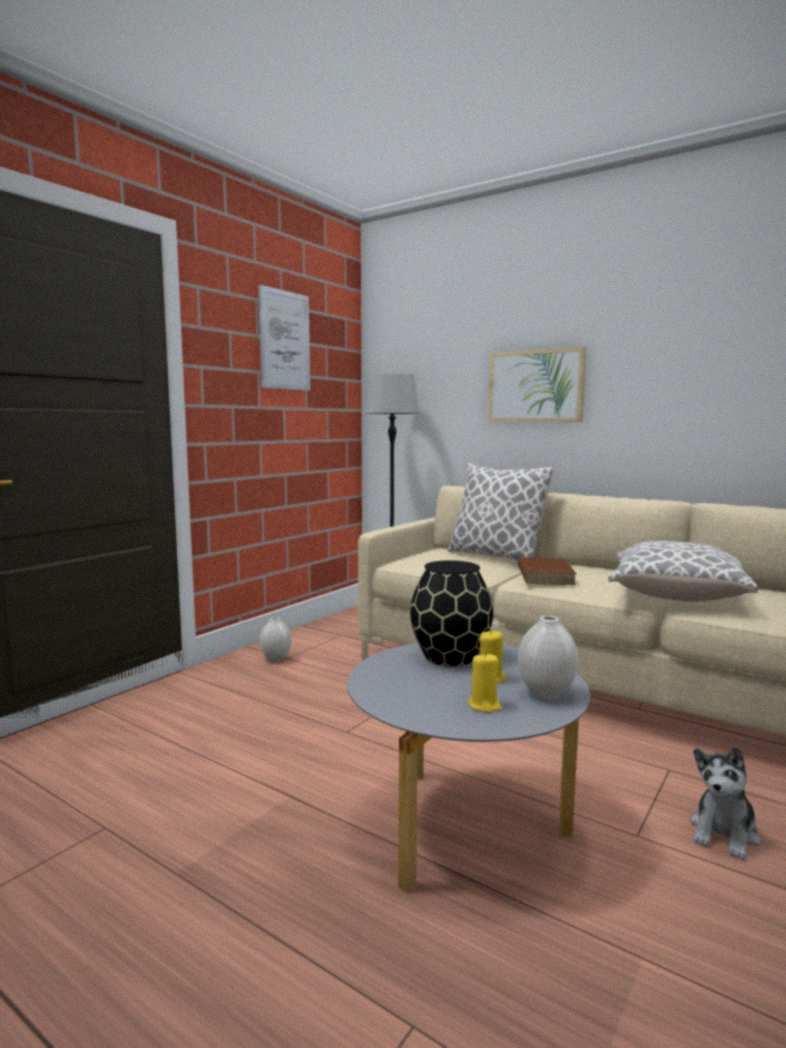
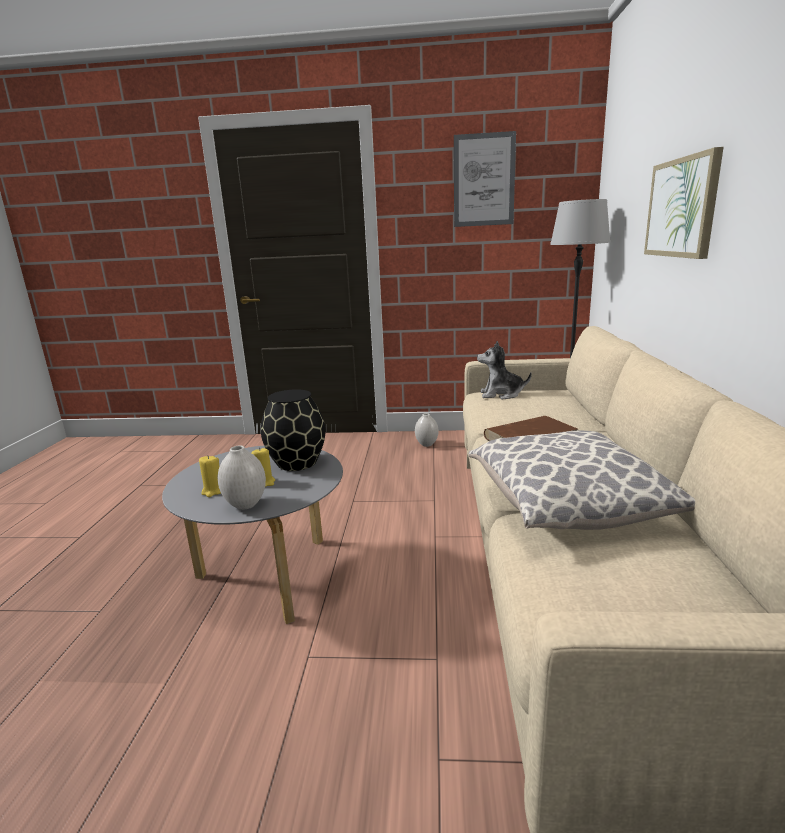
camera: 60 degrees right, 10 degrees up
(495, 556) = (571, 410): pillow -> none
(724, 833) = (343, 711): plush toy -> plush toy (501, 394)

